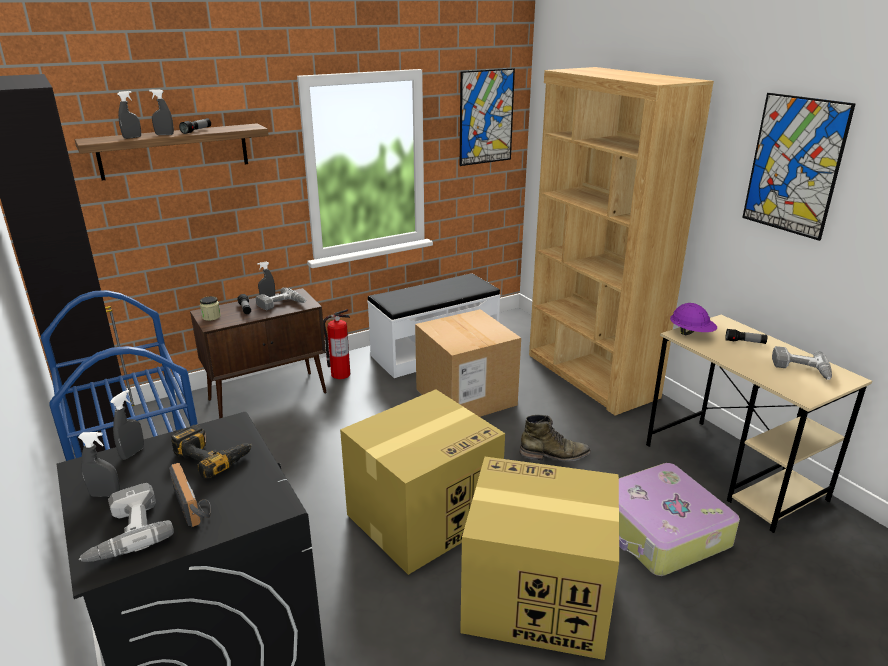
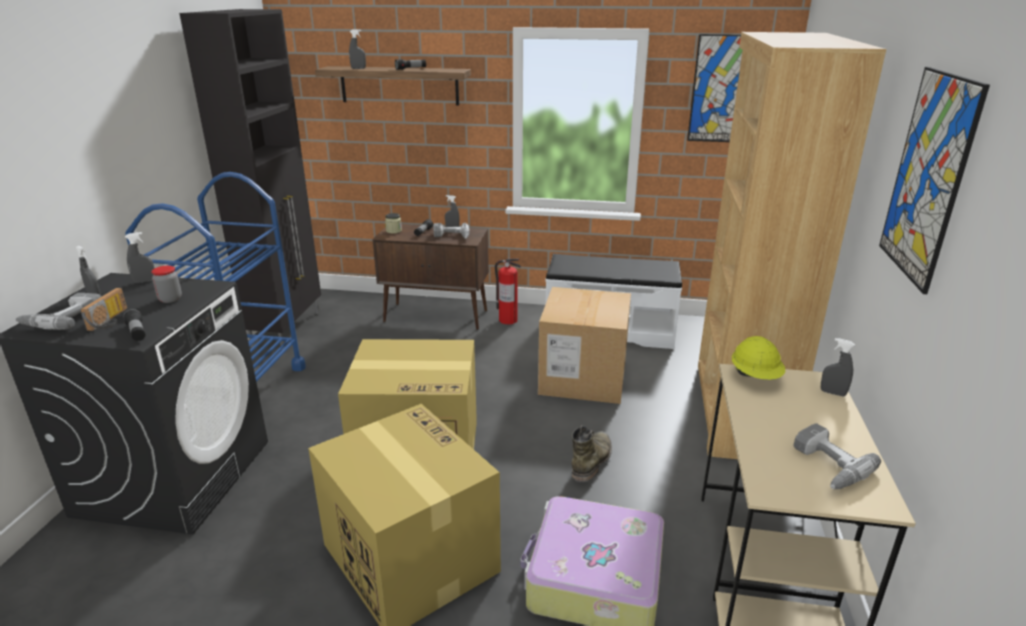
camera: 40 degrees right, 0 degrees up
(164, 135) = (382, 69): grey spray bottle -> grey spray bottle (832, 393)
(214, 456) = (170, 299): power drill -> jar
(554, 455) = (592, 460): green boot -> green boot turned 105 degrees counterclockwise
(691, 333) = (755, 377): purple hard hat -> yellow hard hat
(745, 342) = (809, 410): flashlight -> flashlight (137, 332)

